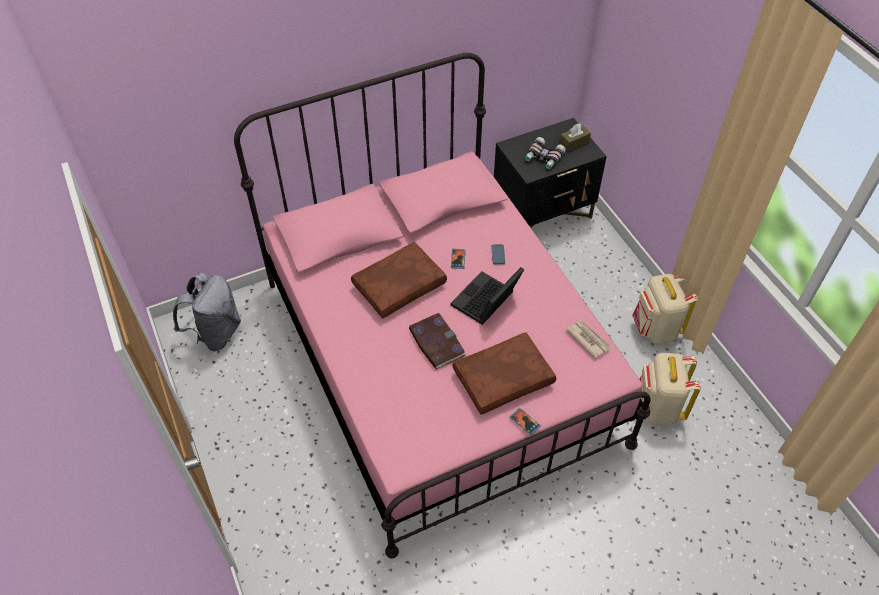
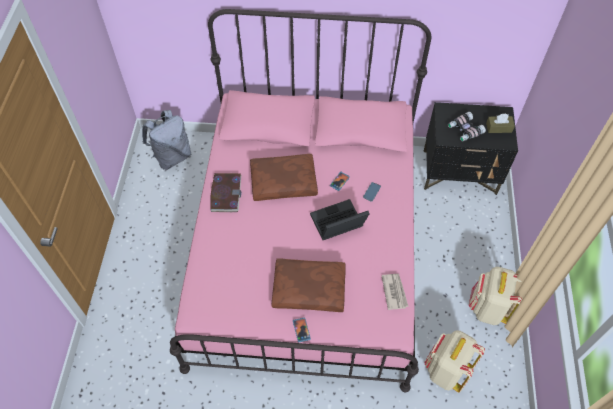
camera: 30 degrees right, 5 degrees up
(436, 342) = (280, 237): book -> book (226, 193)

